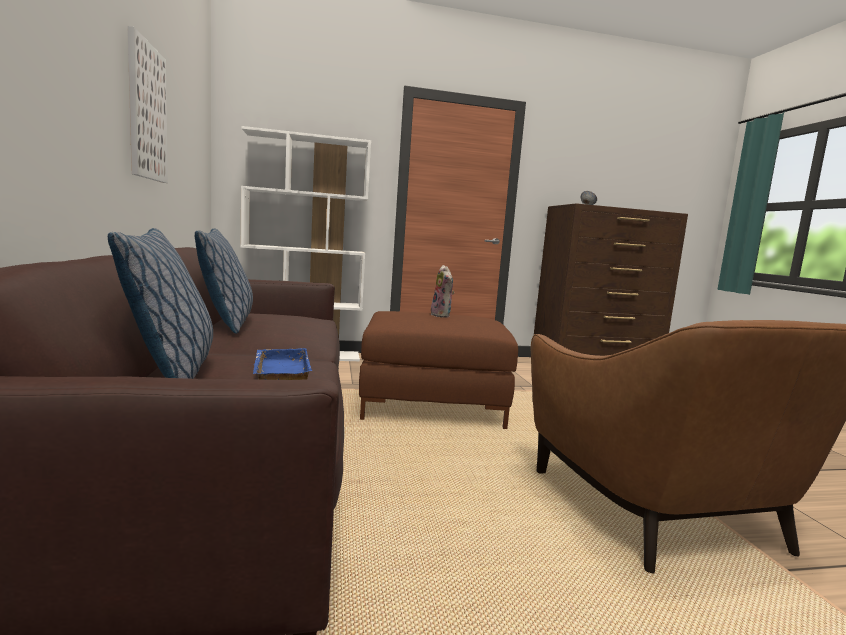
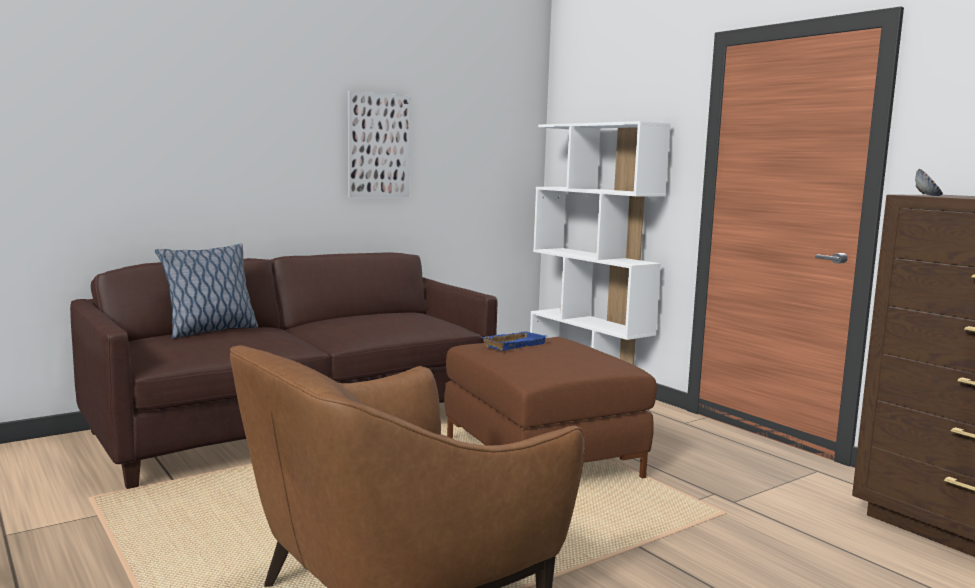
camera: 65 degrees right, 0 degrees up
(226, 324) = (351, 316): pillow -> none
(279, 372) = (234, 342): blue tray -> blue tray (513, 344)
(442, 315) = (560, 350): plush toy -> none

